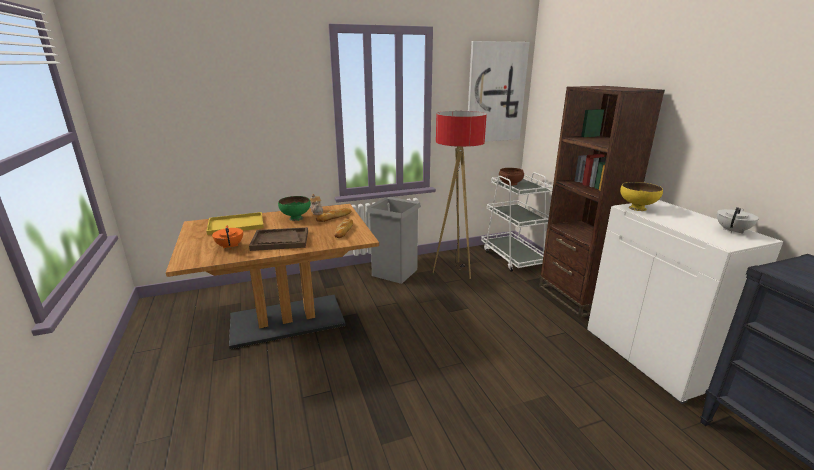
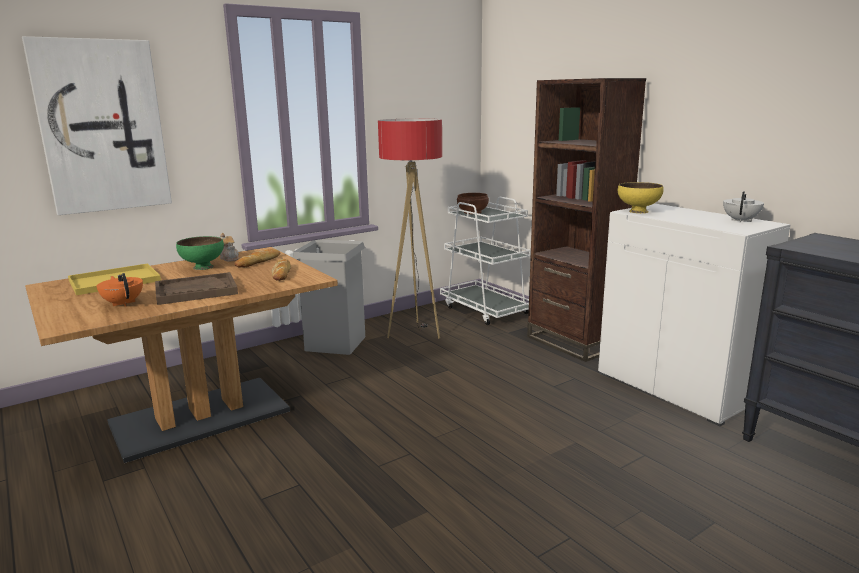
camera: 15 degrees left, 5 degrees down
(495, 93) = (441, 98): picture -> picture (102, 126)

